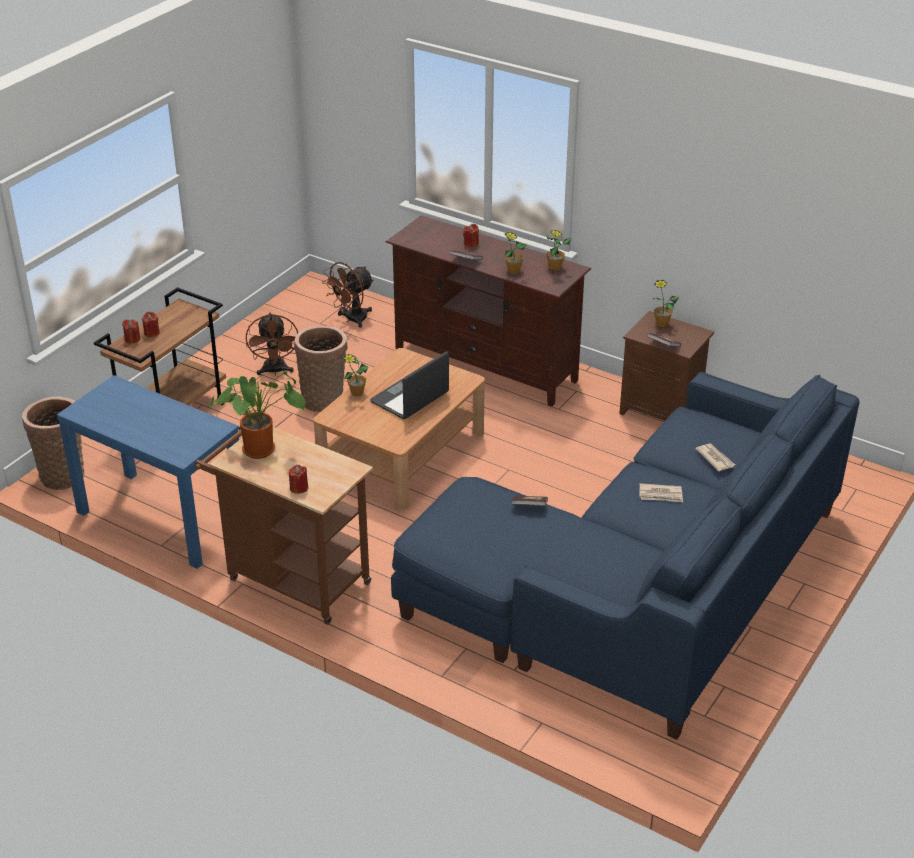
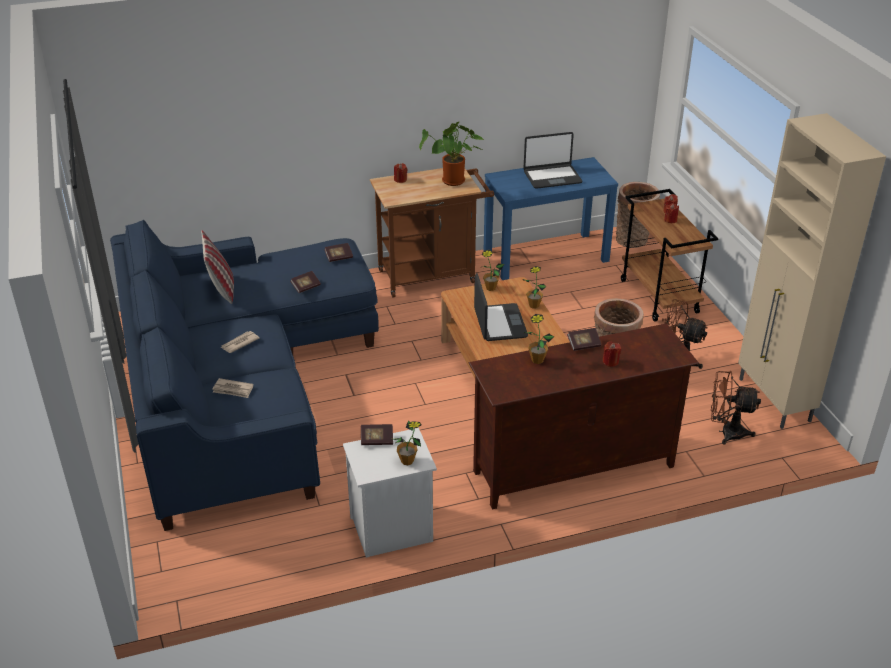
camera: 130 degrees right, 0 degrees up
(143, 420) = (552, 177): none -> laptop
(282, 312) = (774, 401): none -> beige cabinet
(351, 319) = (726, 432): brown fan -> brown fan turned 75 degrees counterclockwise
(453, 513) = (339, 257): none -> book
(555, 268) = (515, 384): potted plant -> potted plant (490, 288)
(610, 558) = (221, 289): none -> pillow
(662, 411) = (391, 530): brown nightstand -> white nightstand

